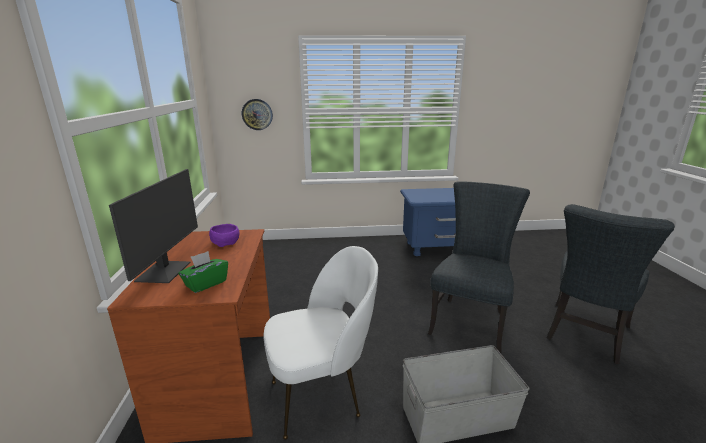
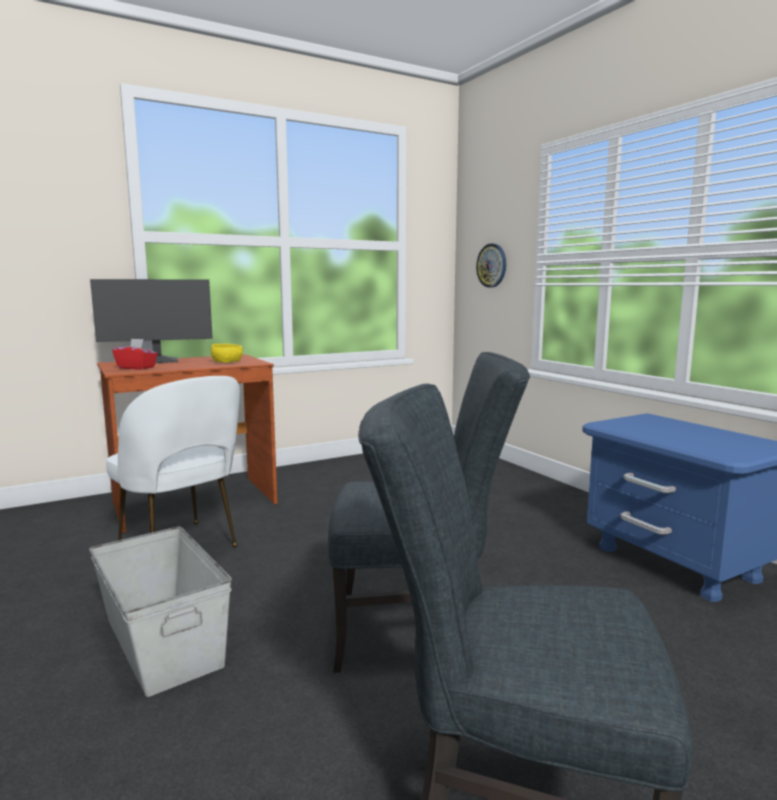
camera: 65 degrees right, 10 degrees down
(206, 283) = (136, 368): green tissue box -> red tissue box
(226, 242) = (228, 361): purple bowl -> yellow bowl

